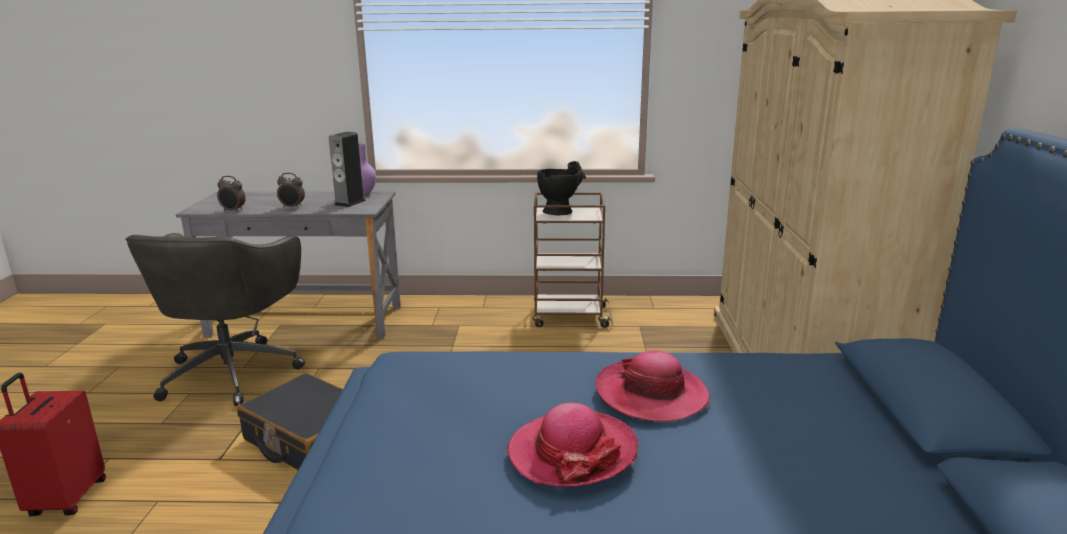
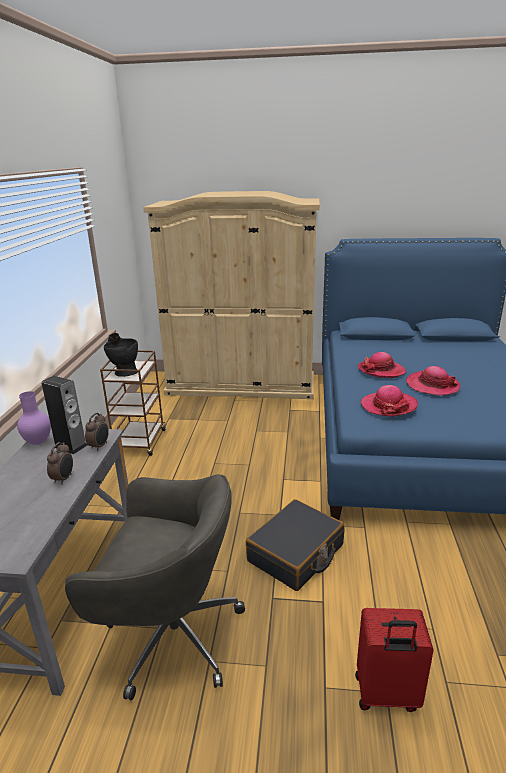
camera: 85 degrees left, 5 degrees up
(233, 211) = (48, 521): alarm clock -> alarm clock (100, 446)
(463, 386) = (388, 406): none -> hat

